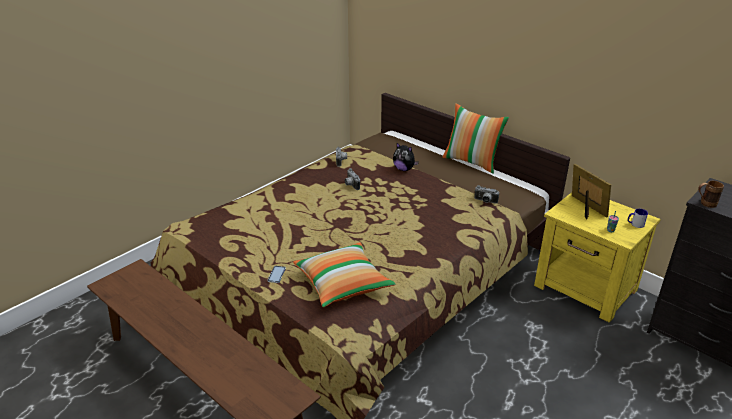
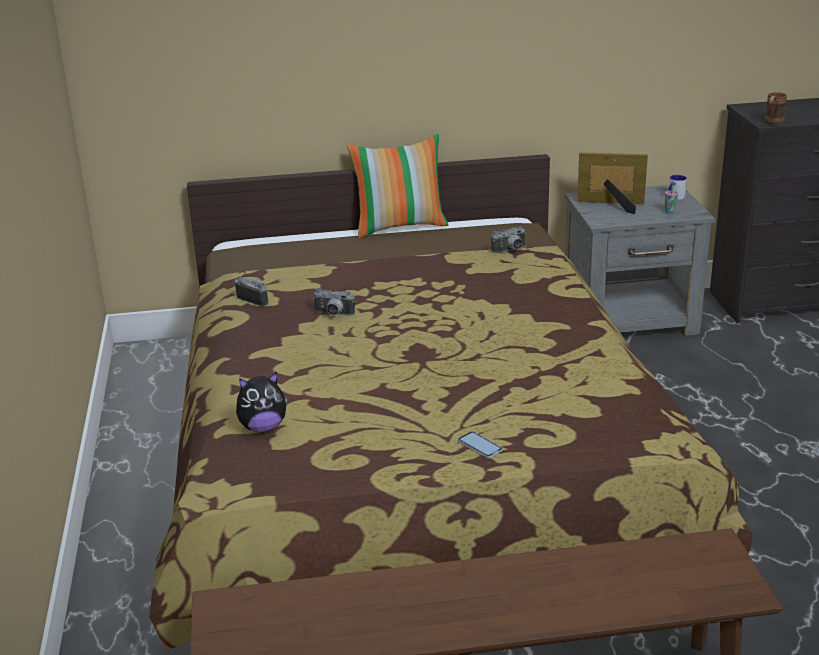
camera: 50 degrees left, 5 degrees down
(343, 284) = (565, 403): pillow -> none
(404, 169) = (354, 267): plush toy -> plush toy (263, 427)
(586, 289) = (631, 319): yellow nightstand -> grey nightstand

